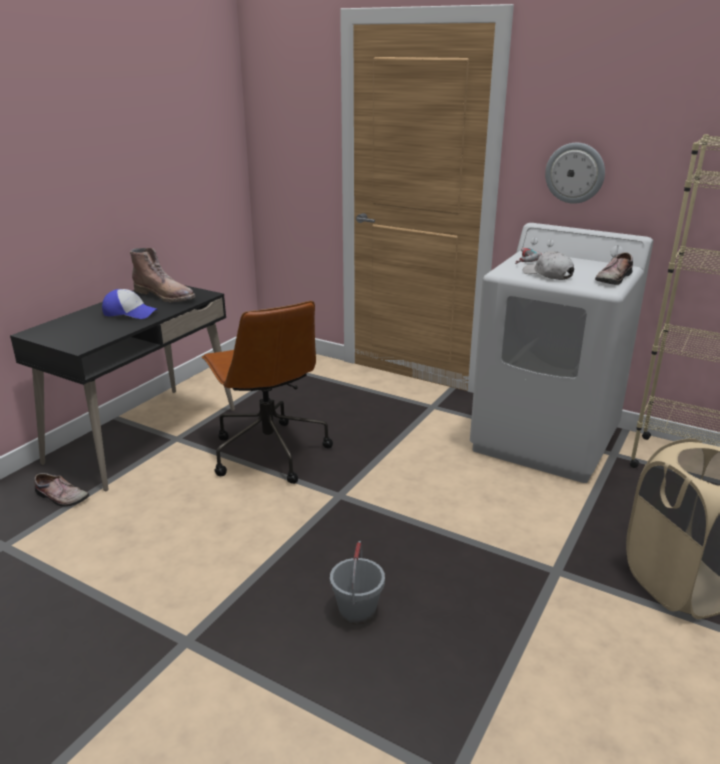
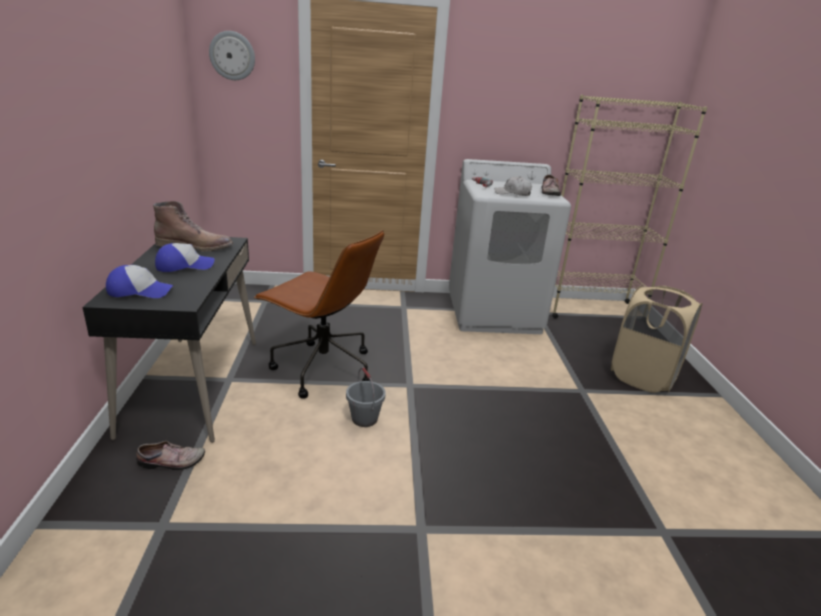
camera: 35 degrees left, 0 degrees up
(64, 329) = (140, 291): none -> cap
(357, 611) = (508, 458): grey bucket -> grey bucket (365, 419)
(575, 173) = (496, 122): wall clock -> wall clock (232, 55)

